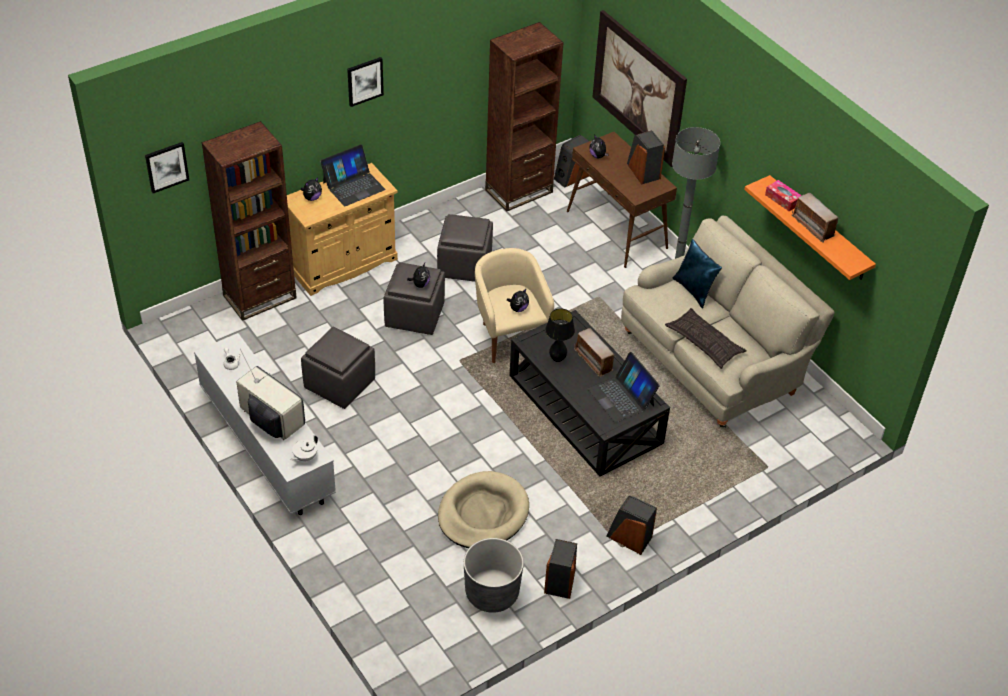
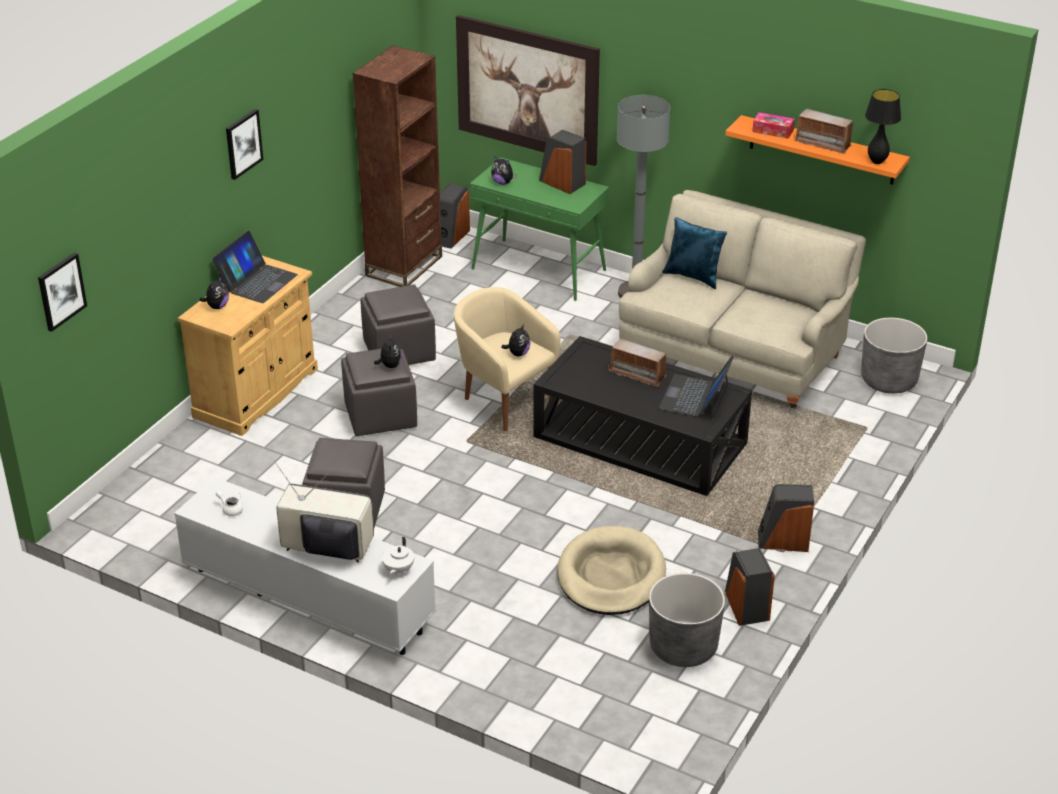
camera: 25 degrees left, 10 degrees down
(260, 297) = (181, 456): brown bookcase -> none
(557, 359) = (598, 386): black table lamp -> black table lamp (877, 162)
(617, 230) = (539, 269): brown console table -> green console table
(621, 397) = (695, 397): laptop -> laptop turned 75 degrees clockwise
(704, 342) = (742, 318): pillow -> none
(818, 432) = (889, 380): none -> grey planter

